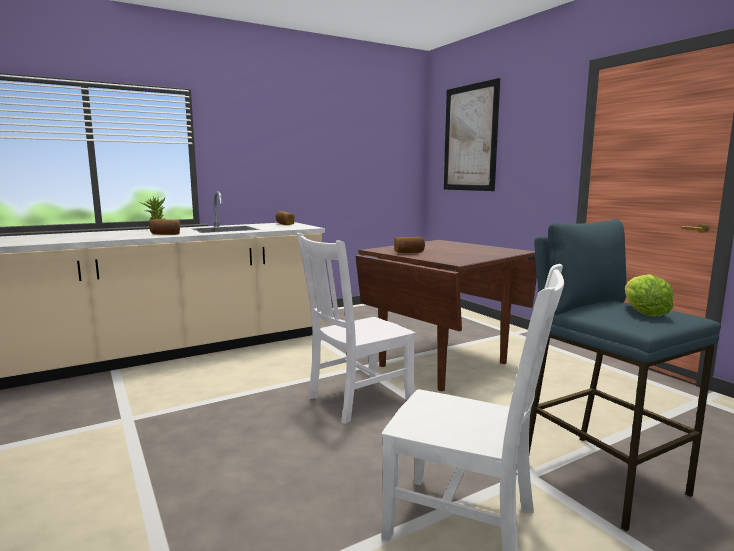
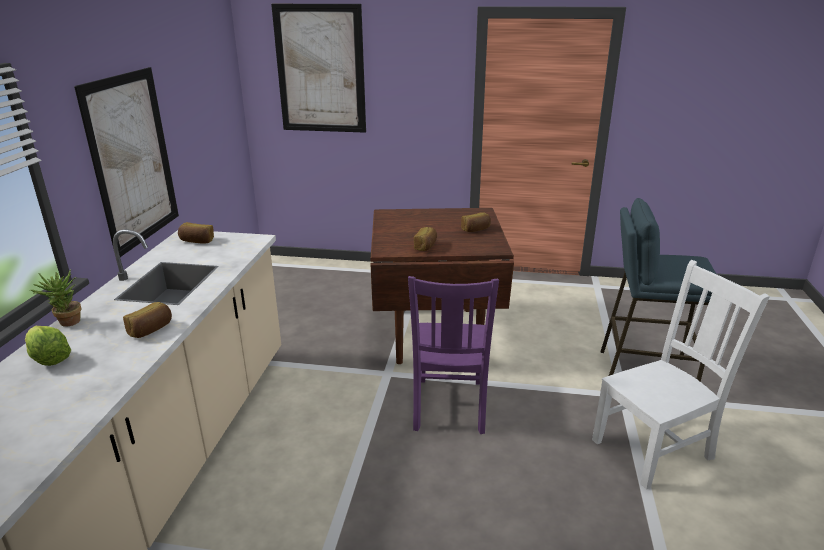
camera: 50 degrees left, 15 degrees up
(279, 171) = (133, 160): none -> picture
(357, 400) = (449, 407): white chair -> purple chair
(477, 254) = (476, 229): none -> bread
(643, 312) = (684, 266): lettuce -> lettuce (49, 358)

